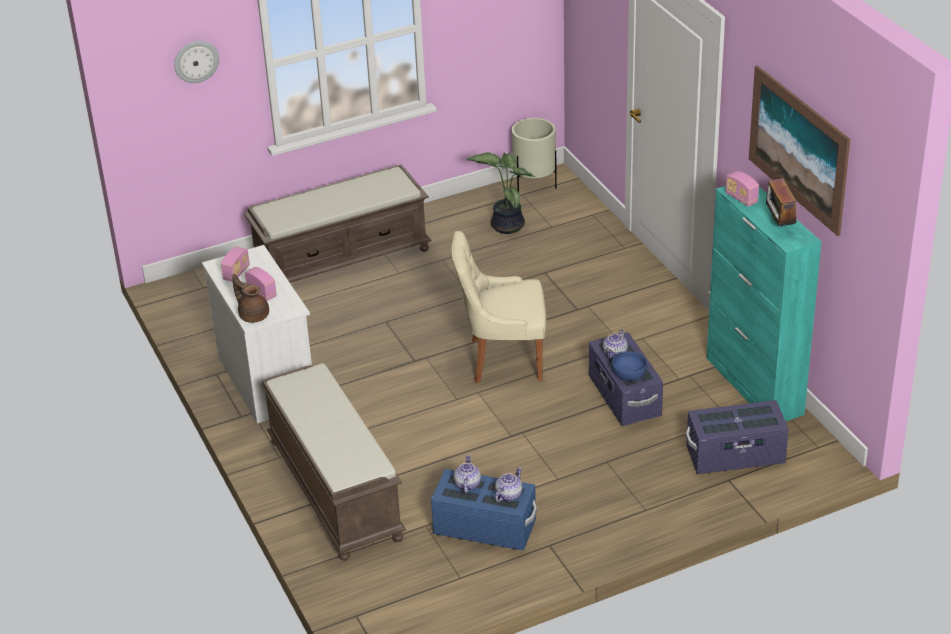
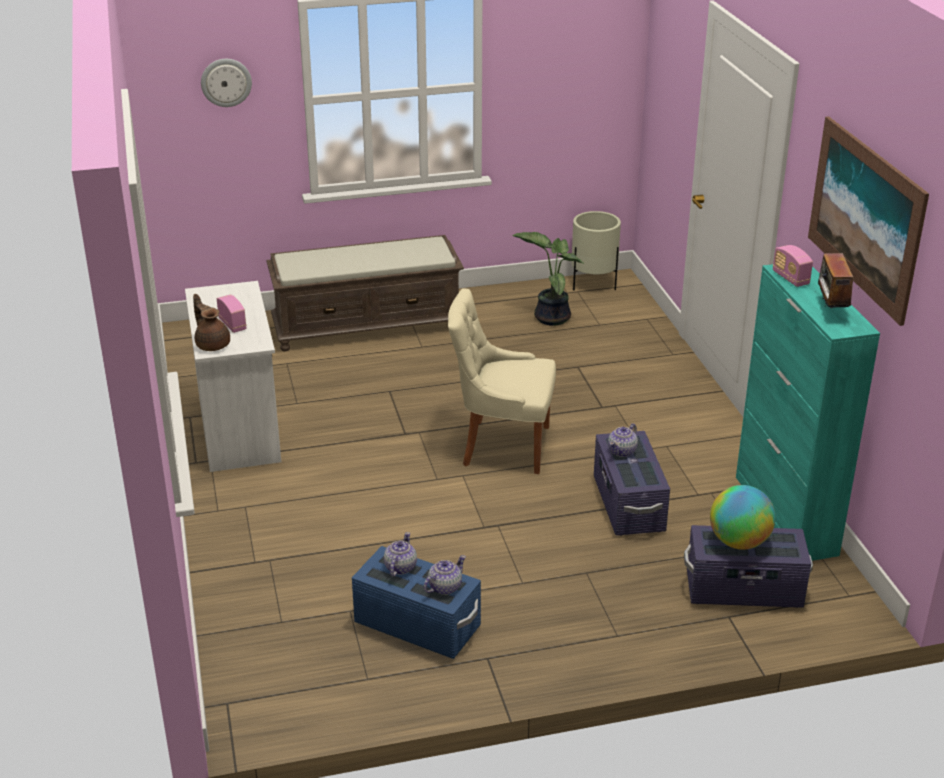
camera: 10 degrees right, 5 degrees down
(236, 273) = (215, 303): radio -> none
(333, 489) = (261, 553): brown bench -> none
(629, 375) = (632, 475): blue bowl -> none
(729, 419) = (739, 542): none -> globe

